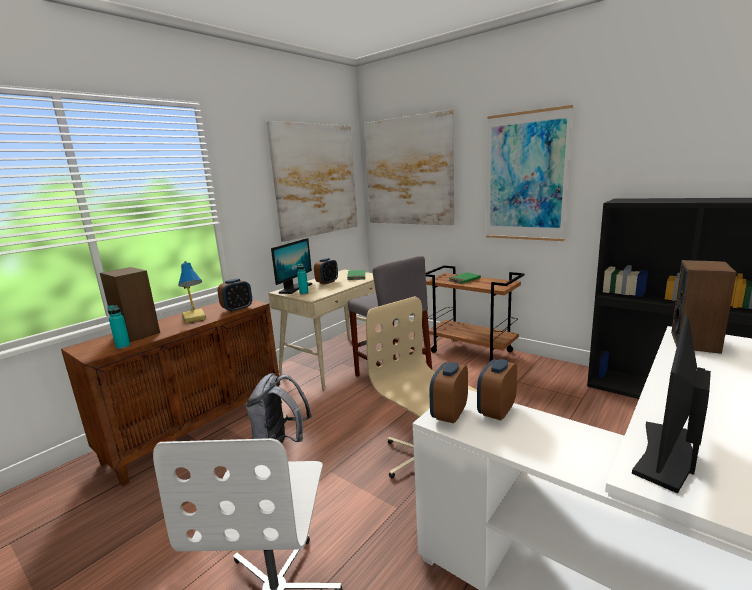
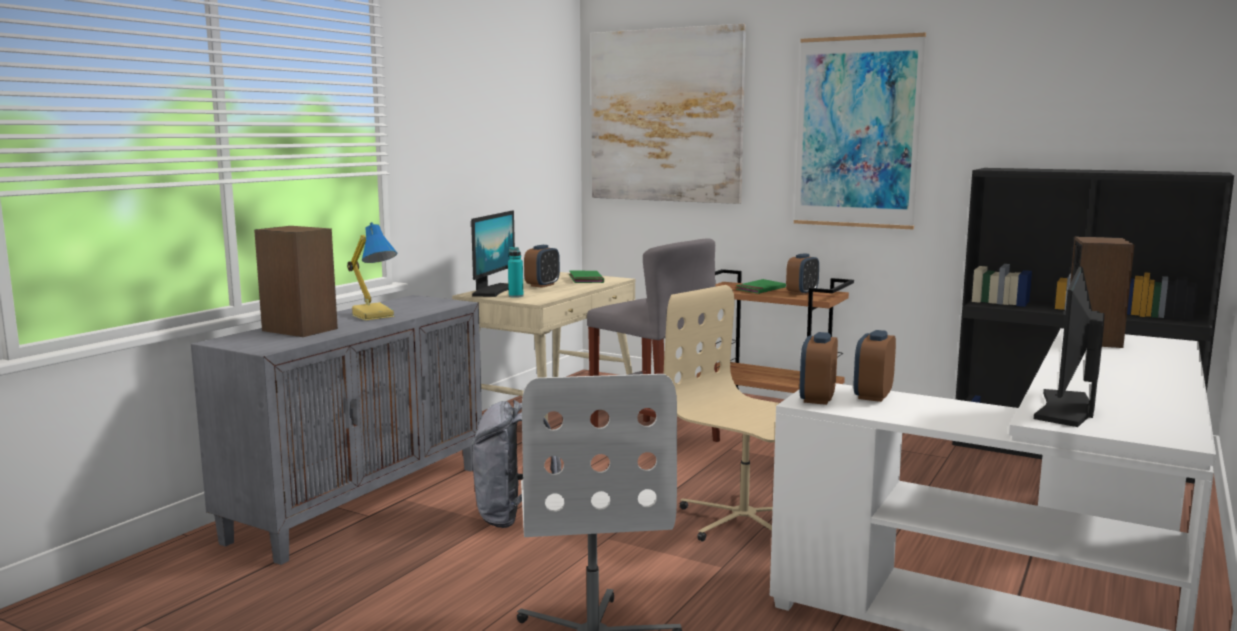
camera: 10 degrees left, 5 degrees down
(123, 346) = (298, 341): turquoise bottle -> none
(198, 428) = (360, 502): brown cabinet -> grey cabinet
(237, 309) = (433, 307): alarm clock -> alarm clock (802, 293)
(316, 180) = (518, 119): picture -> none

